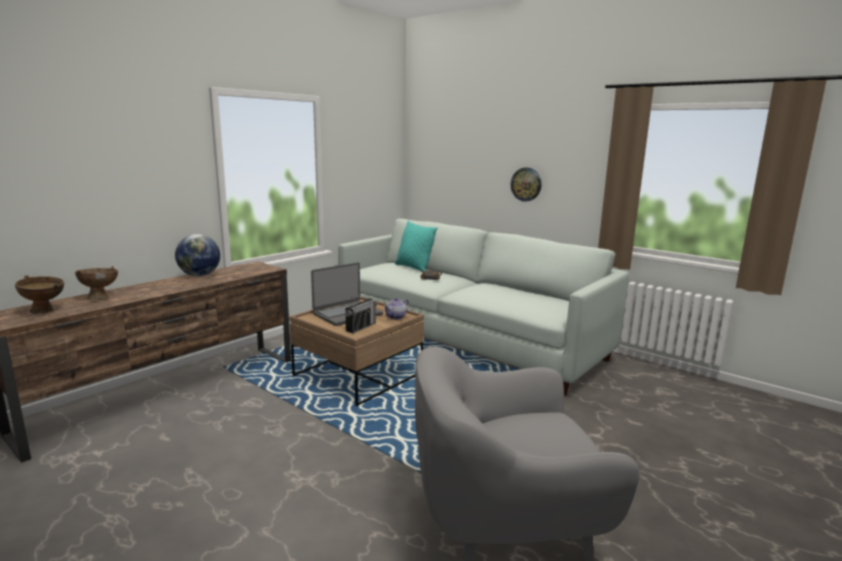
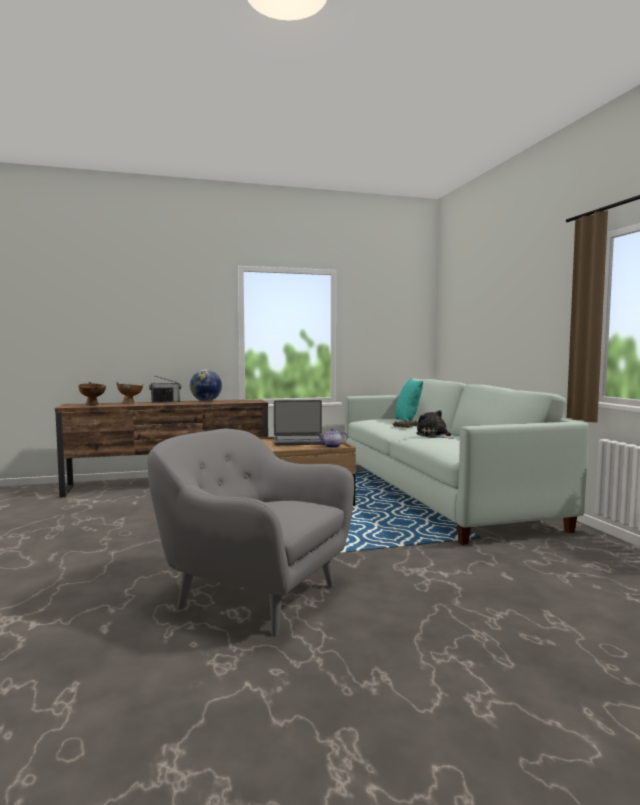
camera: 35 degrees right, 10 degrees down
(361, 327) = (291, 448): radio -> radio (165, 402)
(482, 289) = (434, 435): none -> plush toy
(526, 184) = (516, 337): wall clock -> none

